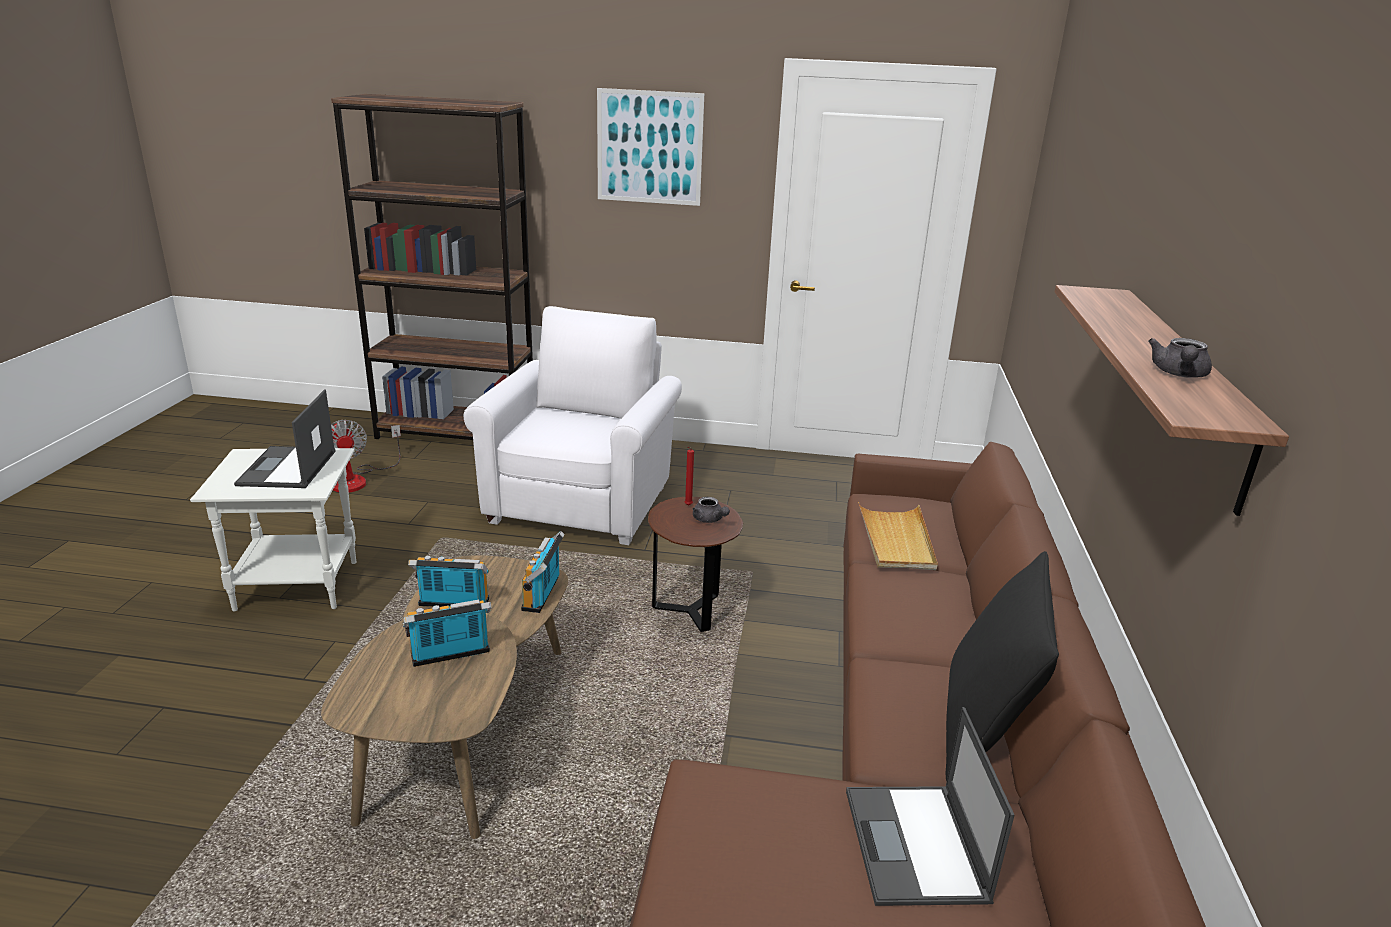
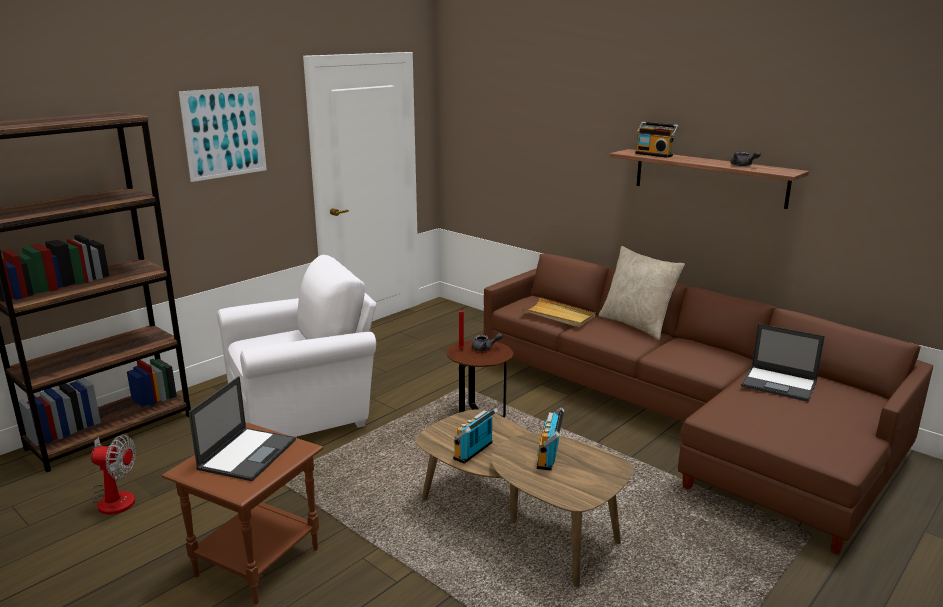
camera: 55 degrees left, 5 degrees down
(287, 468) = (248, 453): laptop -> laptop turned 105 degrees counterclockwise
(299, 585) = (258, 561): white side table -> brown side table
(543, 594) = (494, 421): radio -> radio (654, 154)
(583, 501) = (305, 411): white armchair -> white armchair turned 105 degrees clockwise
(970, 617) = (636, 325): none -> beige pillow
(983, 728) = (715, 349): black pillow -> none

